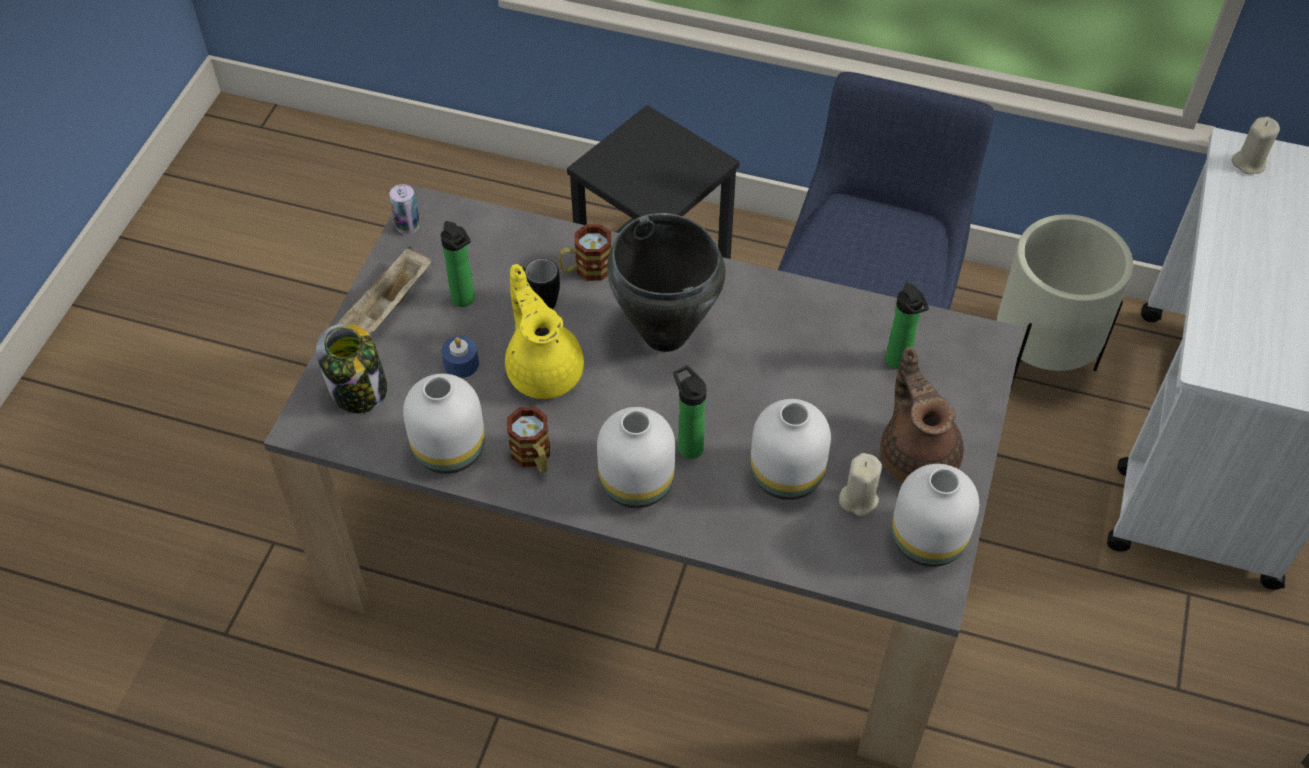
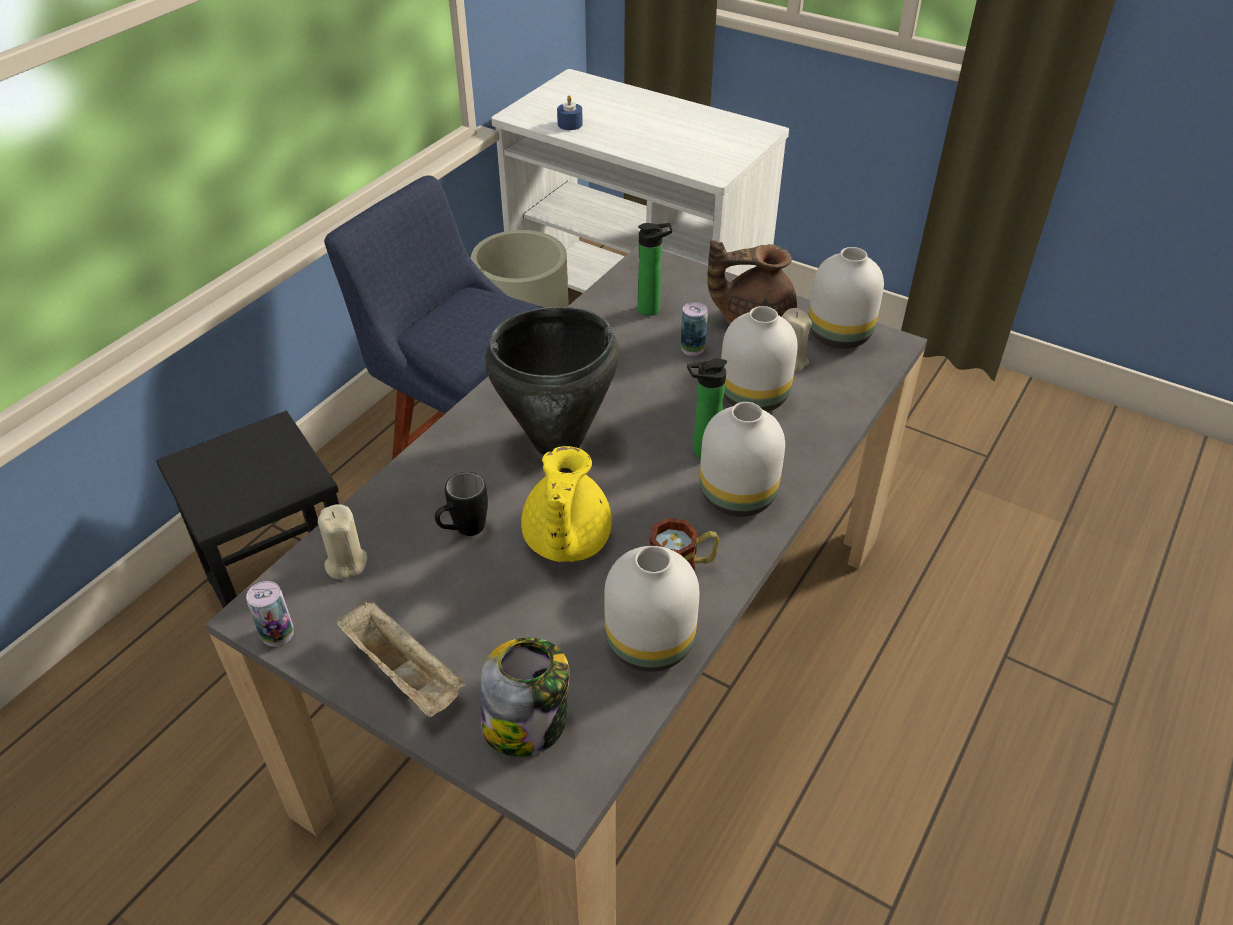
camera: 75 degrees left, 10 degrees down
(461, 363) = (527, 613): blue candle -> blue candle (570, 124)
(465, 301) = (432, 595): bottle -> none
(544, 369) = (565, 541): yellow teapot -> yellow teapot turned 75 degrees counterclockwise
(586, 269) = (440, 484): mug -> none
(846, 410) = (692, 348): none -> can
(1249, 163) = (534, 113): beige candle -> beige candle (346, 563)

